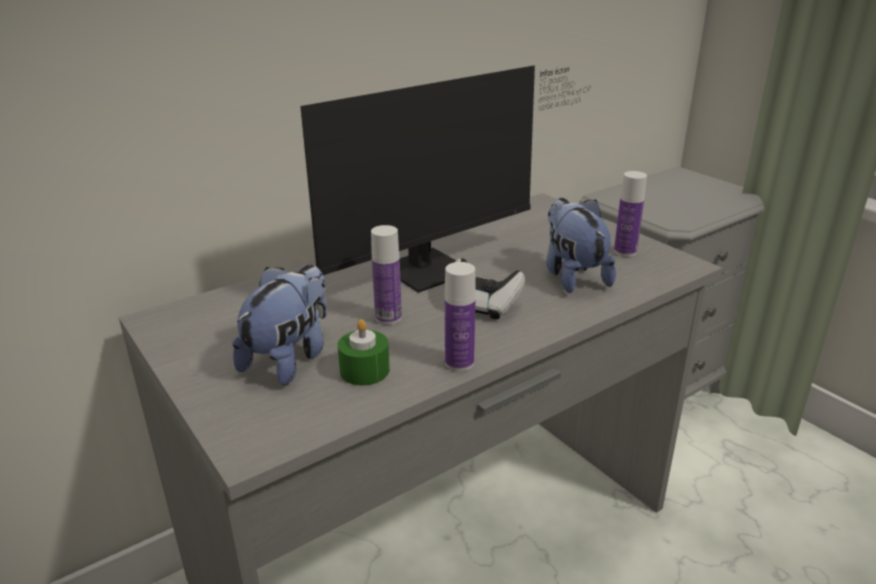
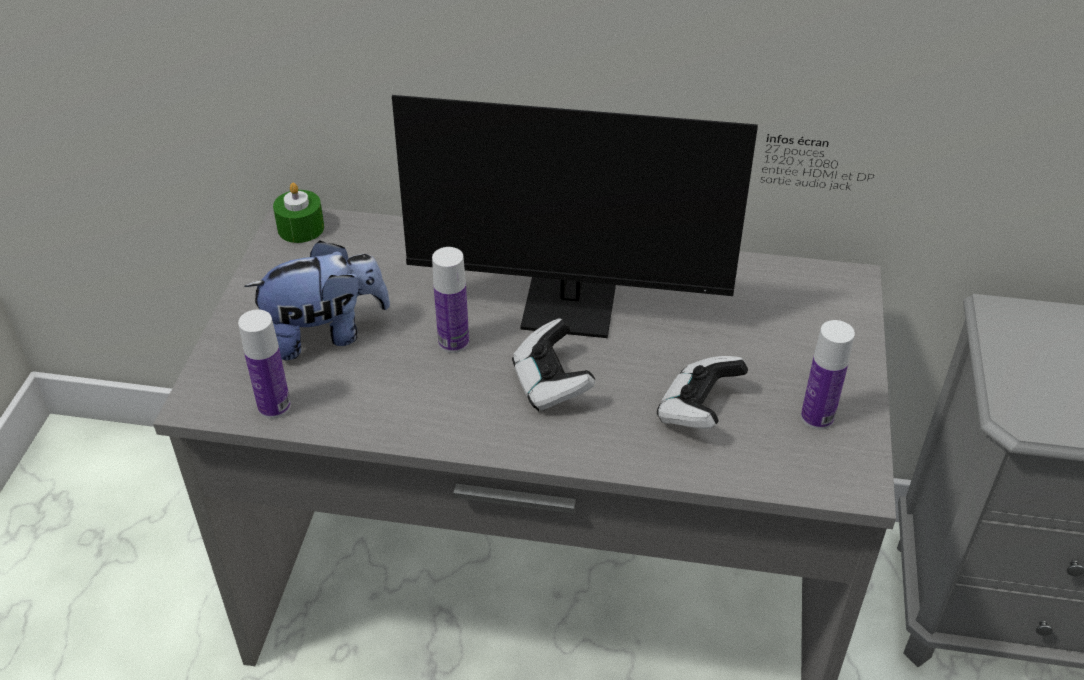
camera: 45 degrees right, 15 degrees up
(364, 370) = (358, 387): green candle -> green candle (301, 228)
(459, 362) = (436, 434): bottle -> bottle (274, 406)
(572, 276) = (698, 410): plush toy -> game controller

